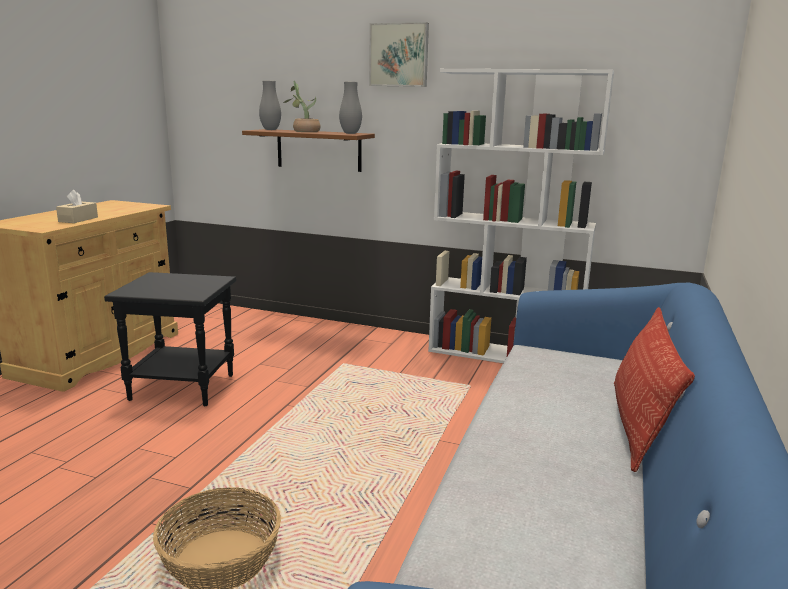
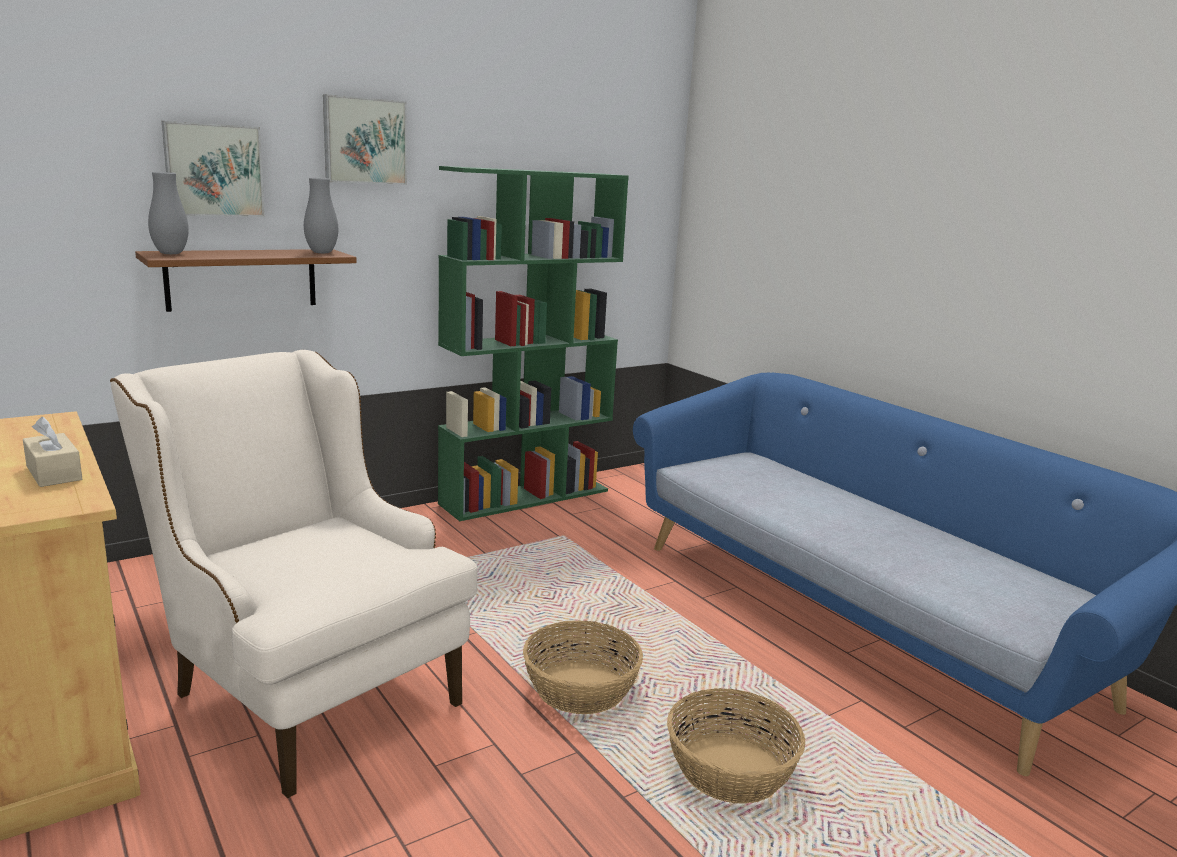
camera: 55 degrees left, 0 degrees up
(184, 387) = (304, 686): black side table -> beige armchair
(269, 463) = (581, 688): none -> basket
(303, 131) = (241, 253): potted plant -> none
(306, 80) = (213, 170): none -> picture
(504, 355) = (525, 497): white bookcase -> green bookcase
(638, 425) = (852, 491): pillow -> none

